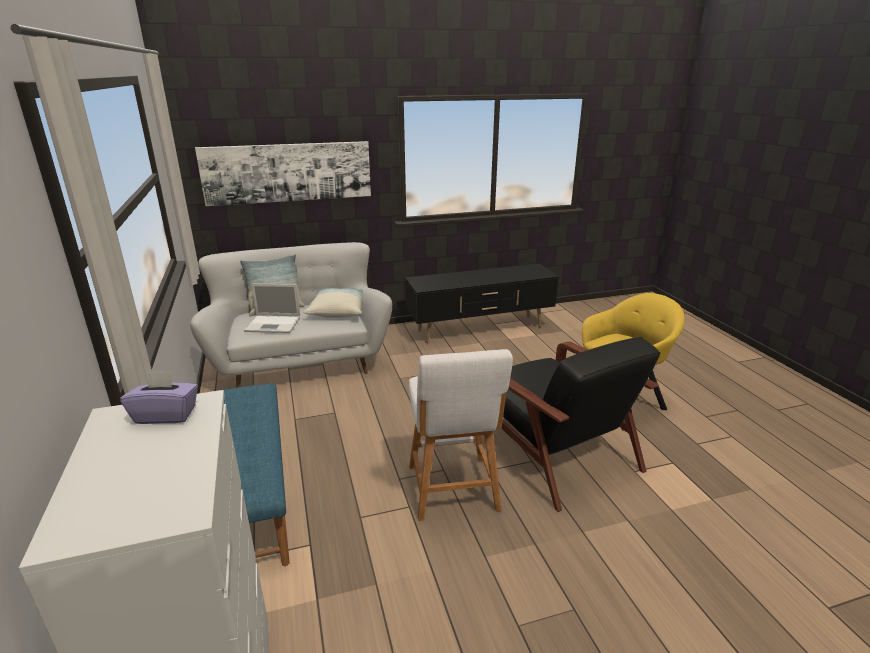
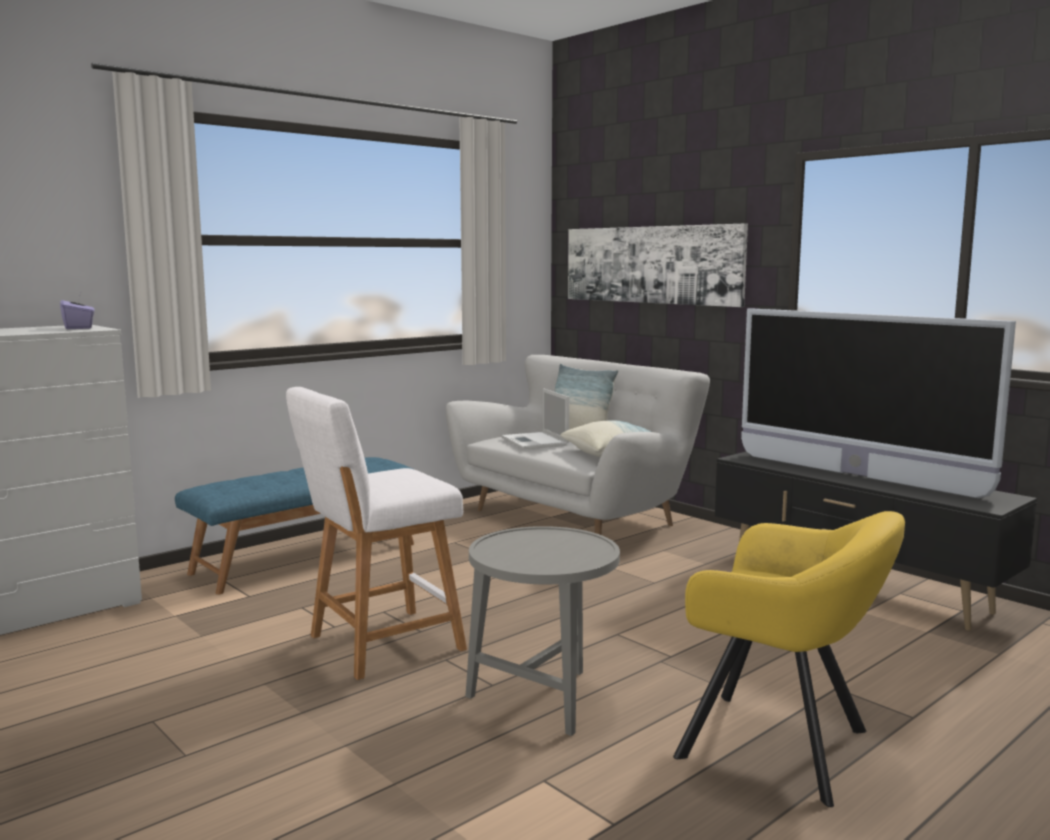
camera: 65 degrees right, 15 degrees down
(480, 277) = (855, 475): none -> television
(553, 448) = (543, 697): black armchair -> grey side table

